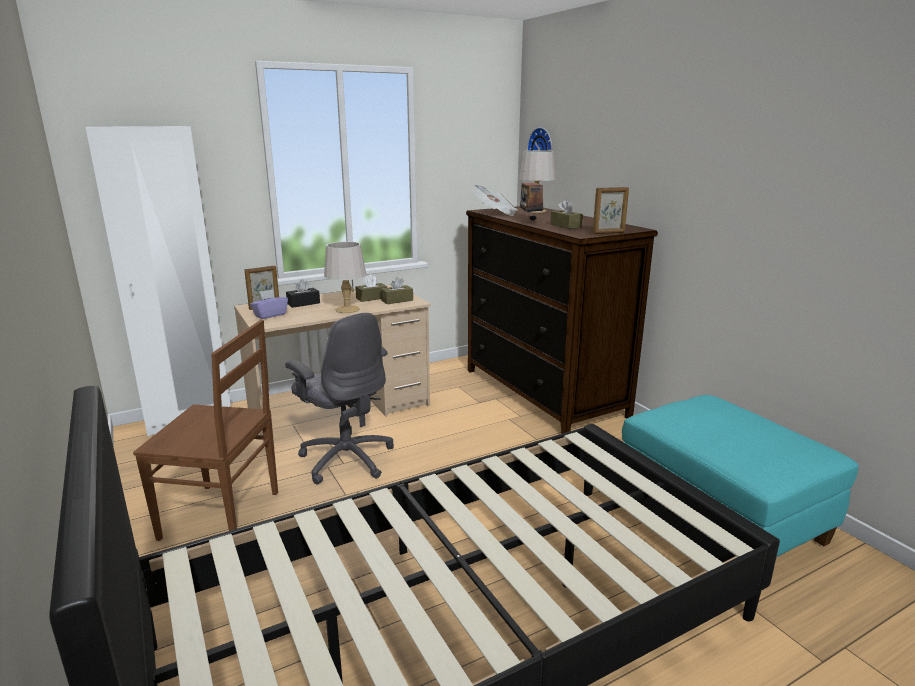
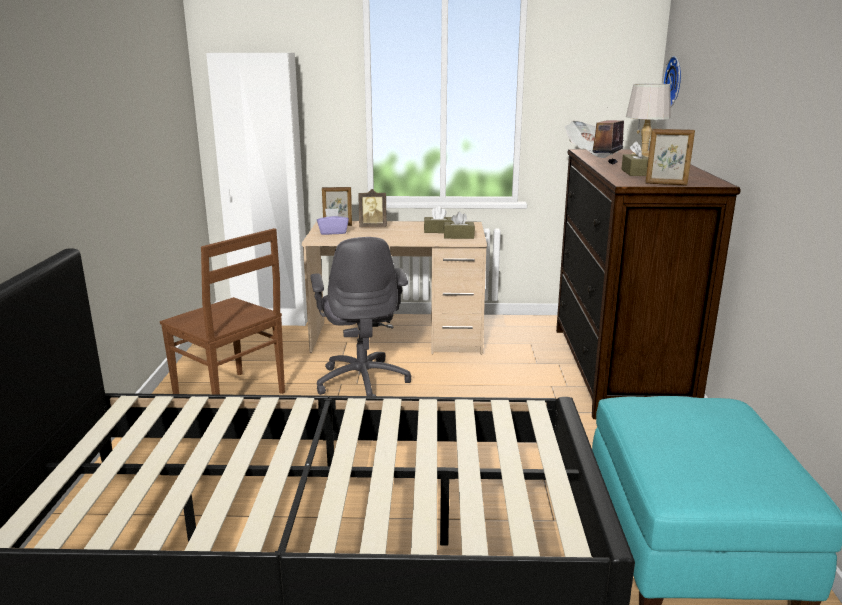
camera: 30 degrees right, 0 degrees up
(303, 303) = (373, 227): black tissue box -> picture frame
(347, 309) = (402, 237): grey table lamp -> none

